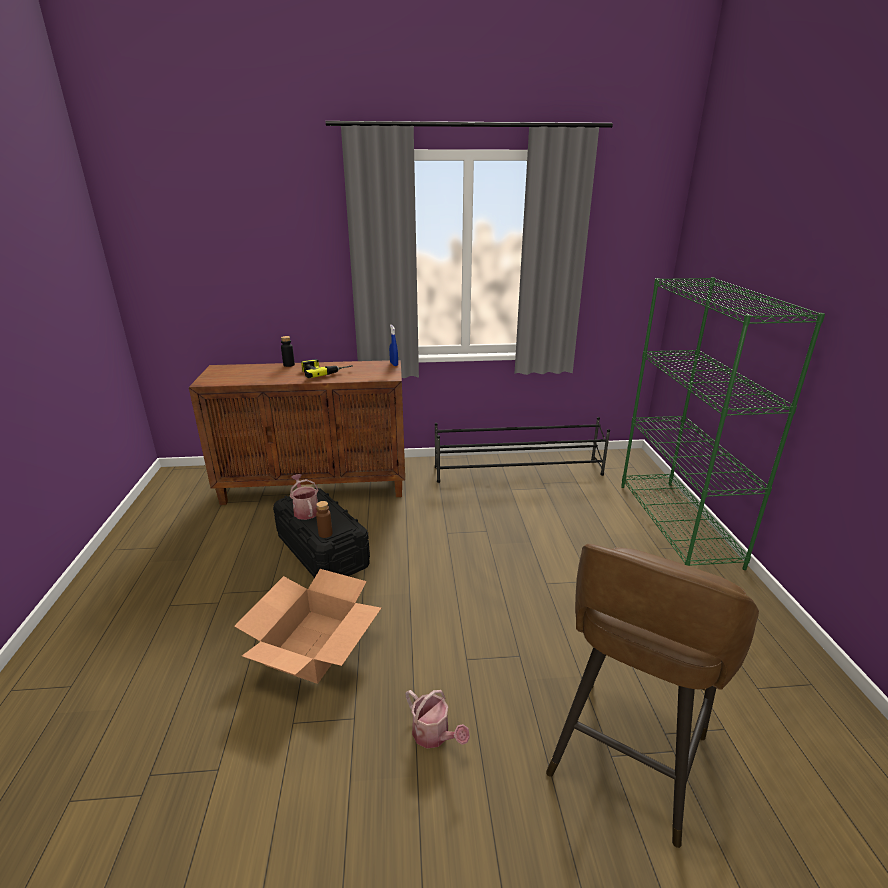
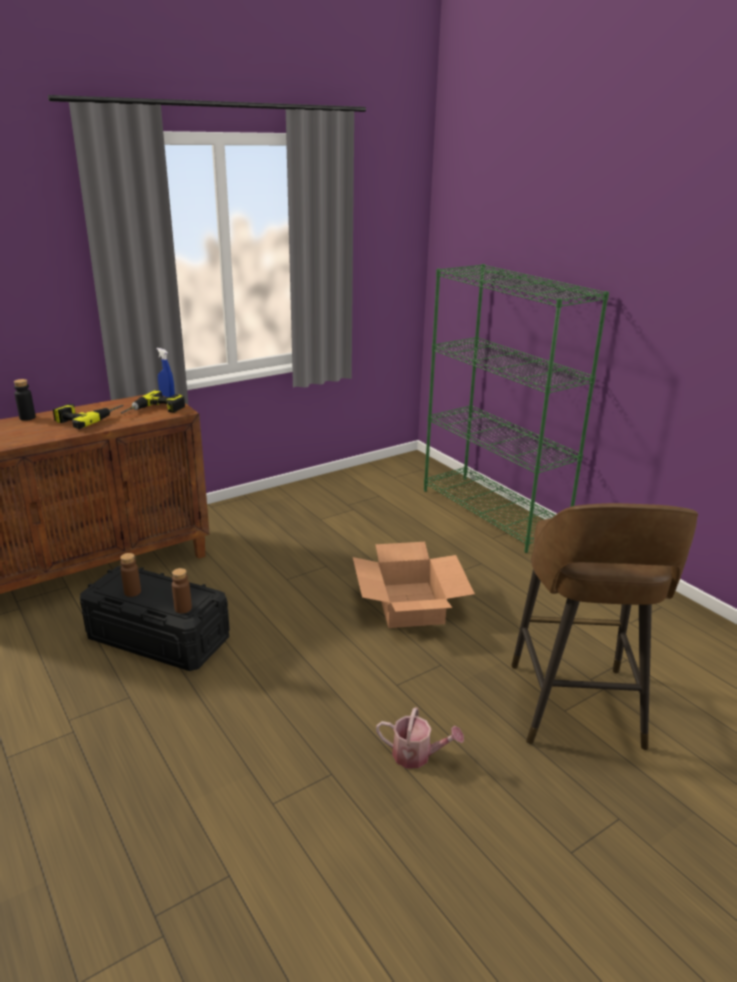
camera: 30 degrees left, 0 degrees up
(305, 510) = (132, 592): watering can -> brown bottle
(313, 645) = (232, 729): cardboard box -> cardboard box (409, 604)
(372, 373) = (154, 411): none -> power drill
(519, 471) = (314, 499): black shoe rack -> none

